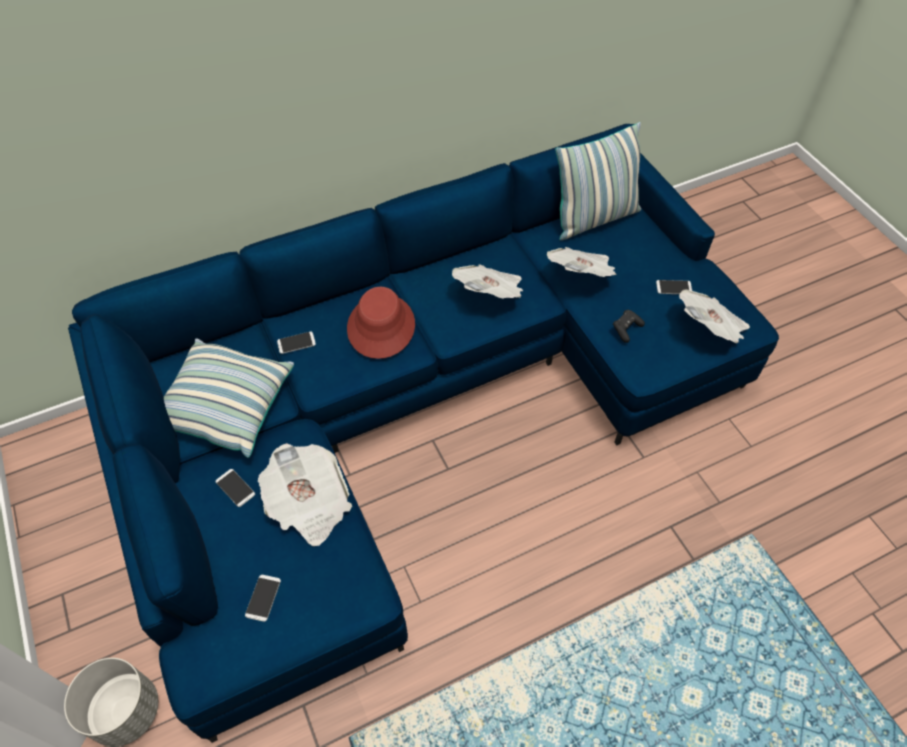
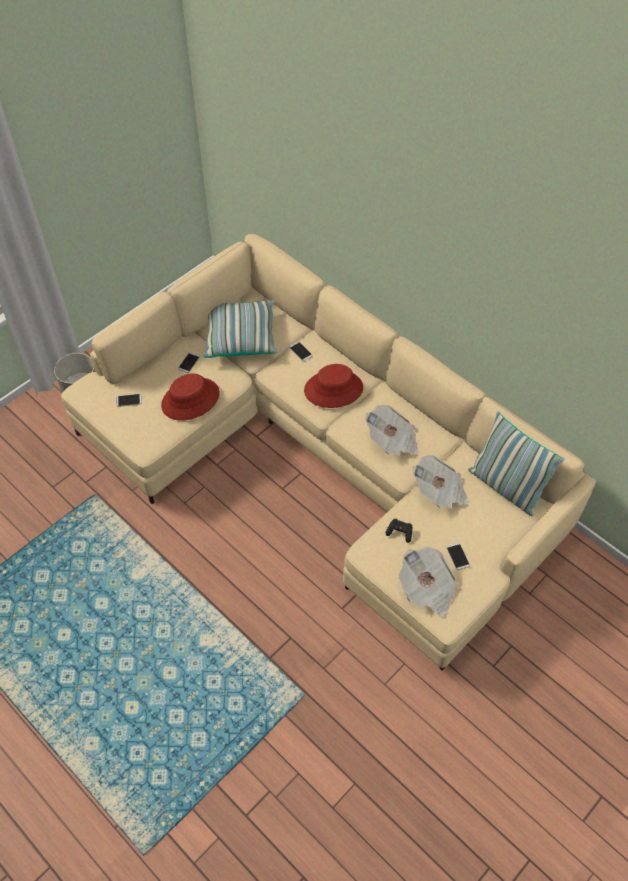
camera: 70 degrees right, 0 degrees up
(309, 504) = (190, 400): newspaper -> red hat
(417, 408) = (322, 455): blue sofa -> beige sofa

